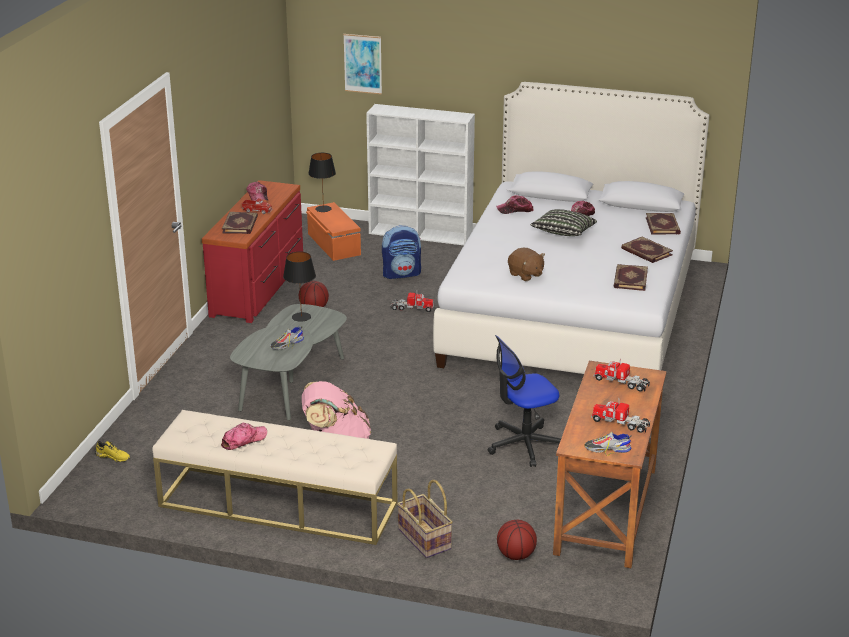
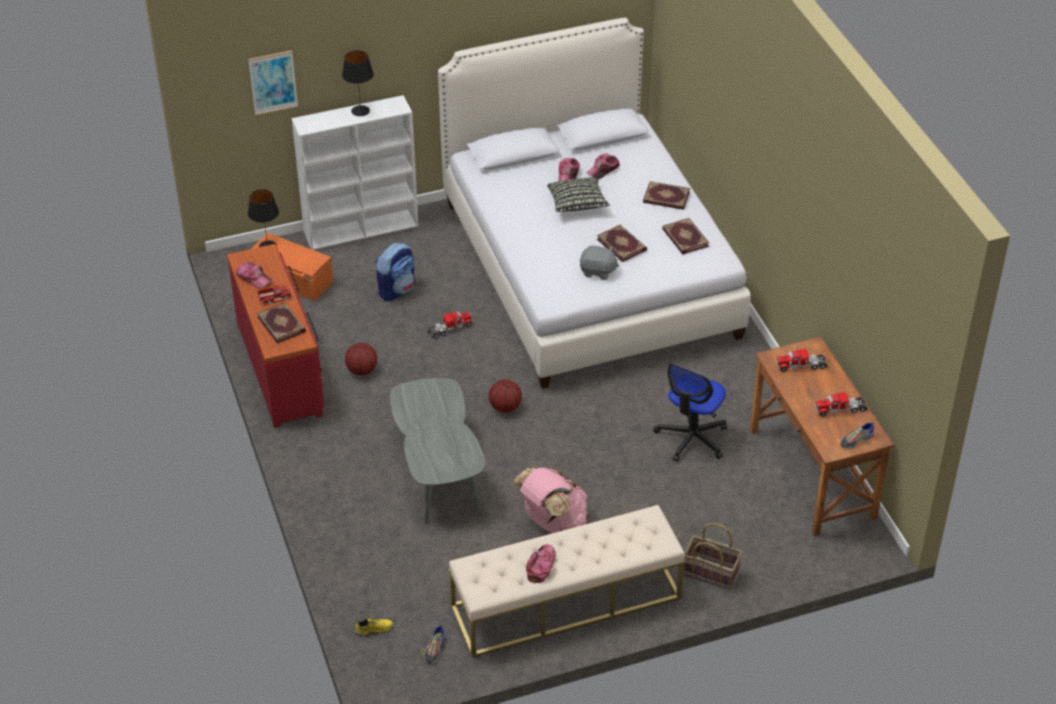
camera: 35 degrees left, 15 degrees up
(287, 344) = (449, 441): shoe -> shoe (434, 649)
(301, 317) = (416, 400): black table lamp -> black table lamp (360, 111)
(515, 210) = (506, 191): cap -> cap (603, 169)
(515, 555) = (789, 551): basketball -> basketball (505, 407)
(525, 275) = (598, 271): brown plush toy -> grey plush toy
(663, 225) = (648, 157): book -> book (622, 244)

